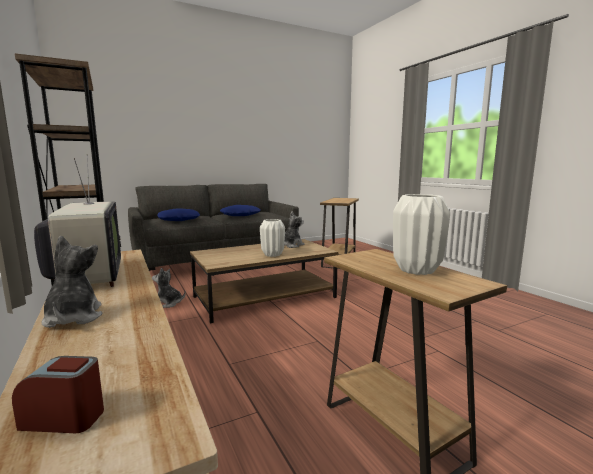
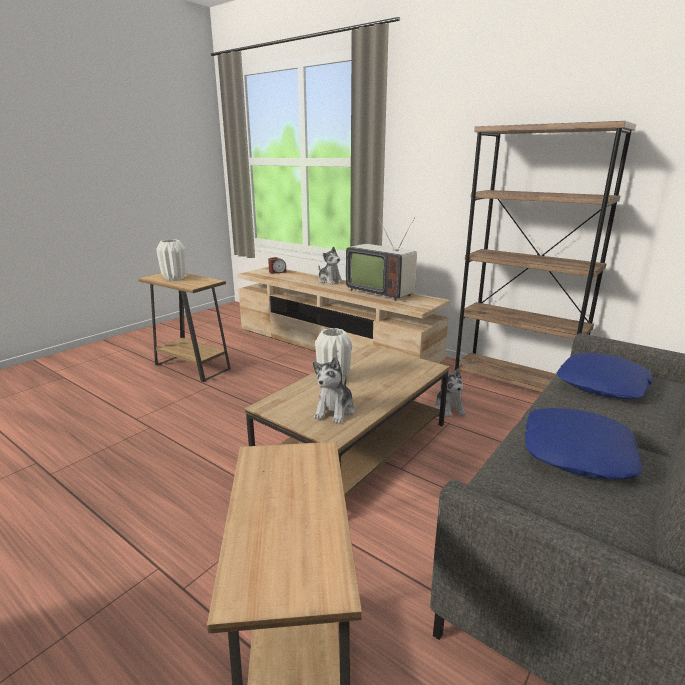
camera: 155 degrees right, 10 degrees up
(168, 303) = (449, 408): plush toy -> plush toy turned 90 degrees clockwise

